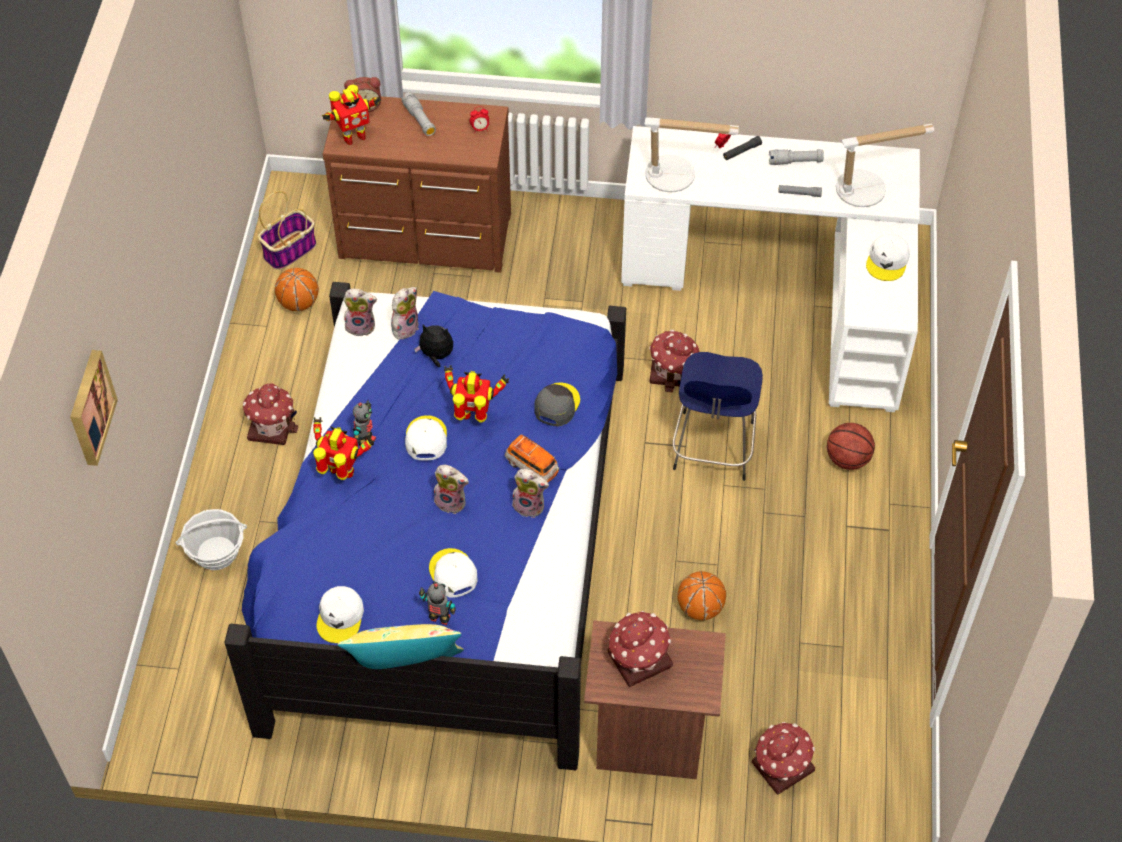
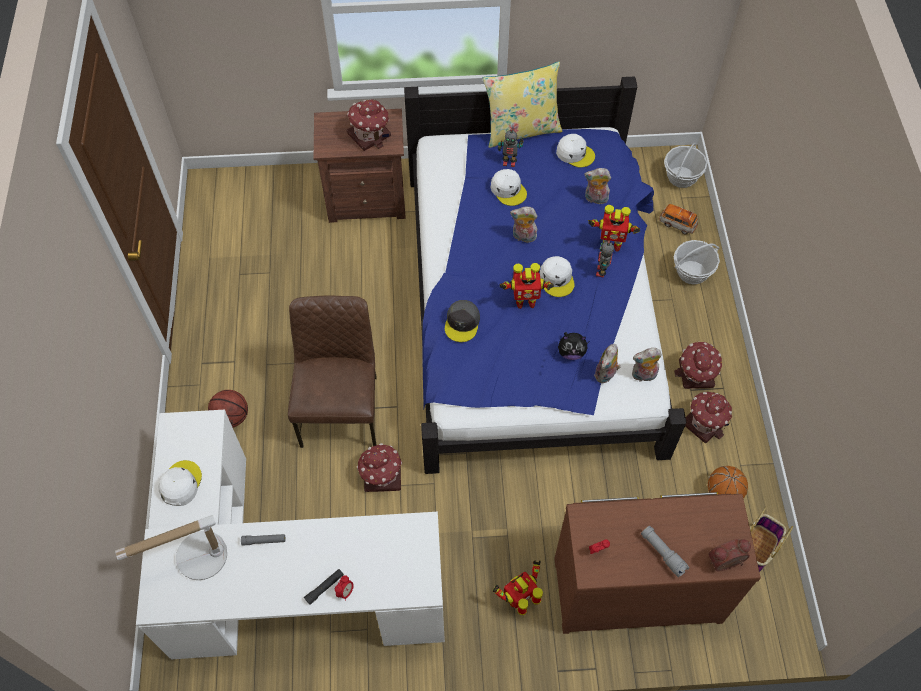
camera: 170 degrees right, 5 degrees up
(89, 407) = (780, 69): picture -> none
(162, 703) = (681, 177): none -> basket
(340, 617) = (575, 153): white cap -> white cap turned 120 degrees clockwise
(353, 136) = (721, 519): toy robot -> toy robot (519, 599)
(530, 505) = (466, 244): plush toy -> plush toy (595, 199)
(532, 467) = (470, 270): toy car -> toy car (677, 224)
(677, 176) = (388, 543): table lamp -> none
(700, 608) = (341, 285): basketball -> none
(713, 449) = (341, 409): blue stool -> brown chair
(781, 767) = (281, 196): toy house -> toy house (705, 422)
(795, 161) = (268, 583): grey flashlight -> none

